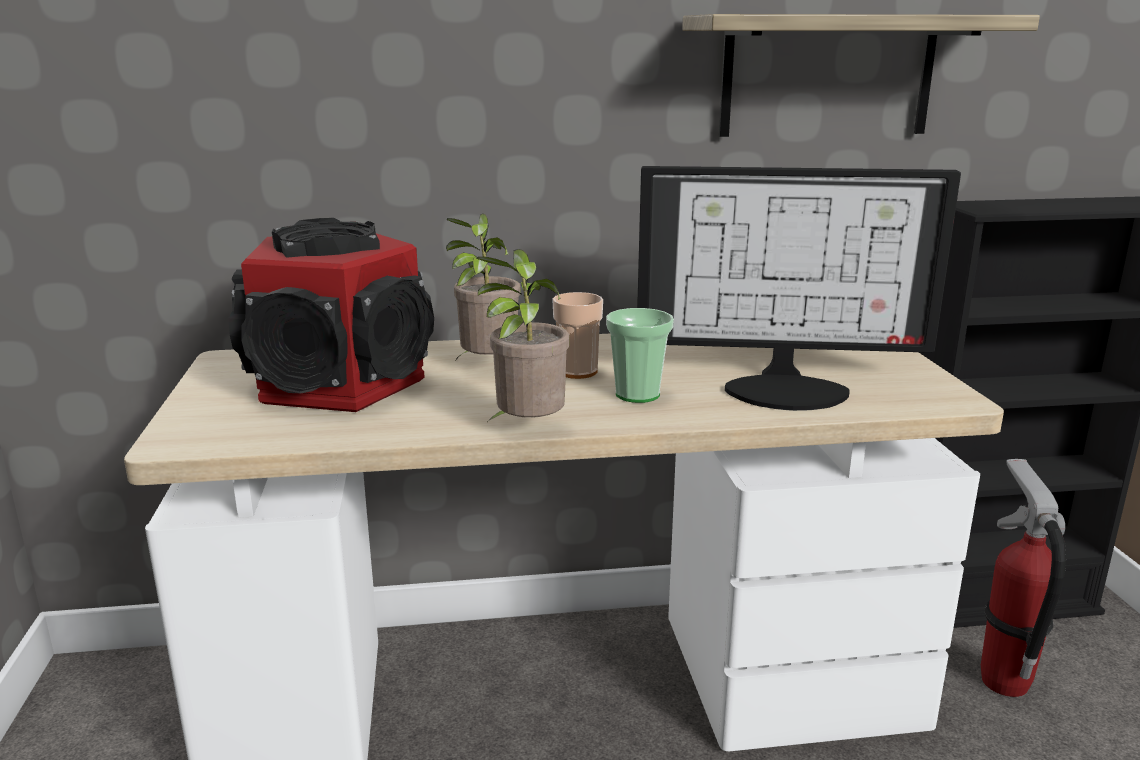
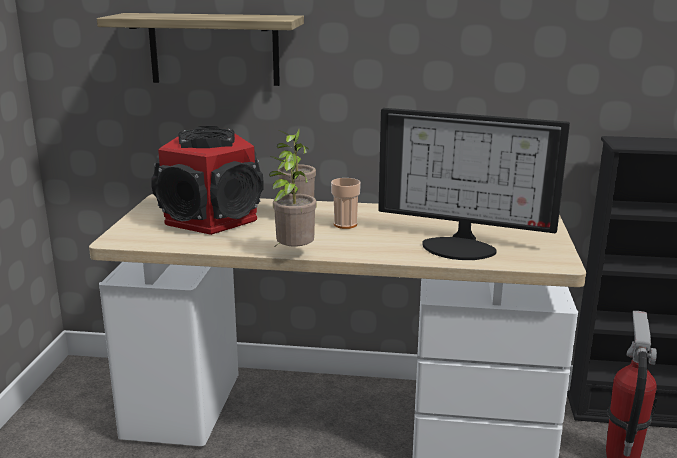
camera: 15 degrees right, 0 degrees up
(637, 394) = (369, 241): cup -> none
(827, 76) = (527, 53): shelf -> shelf (214, 49)

